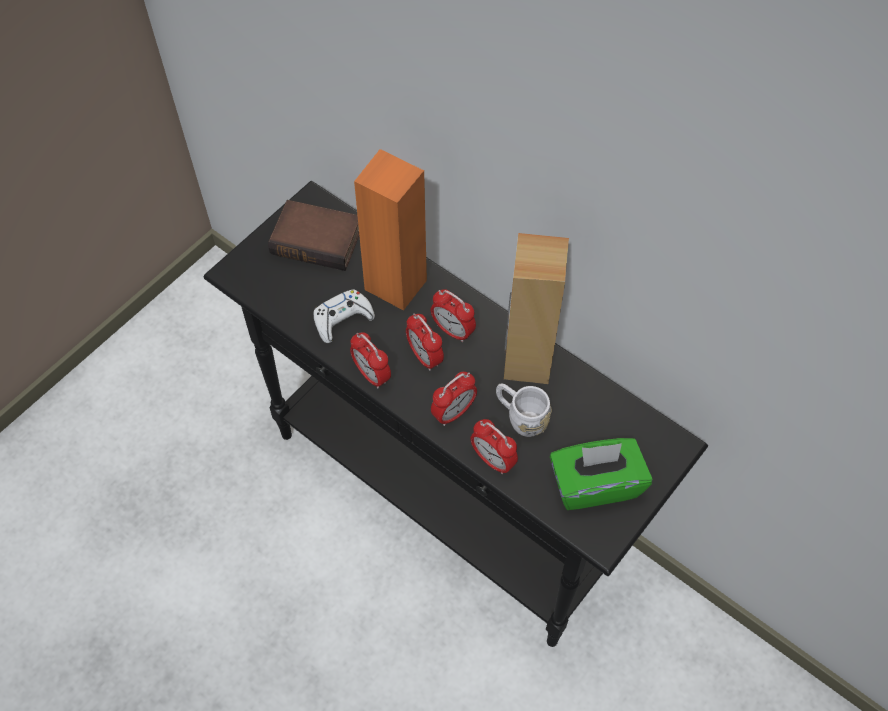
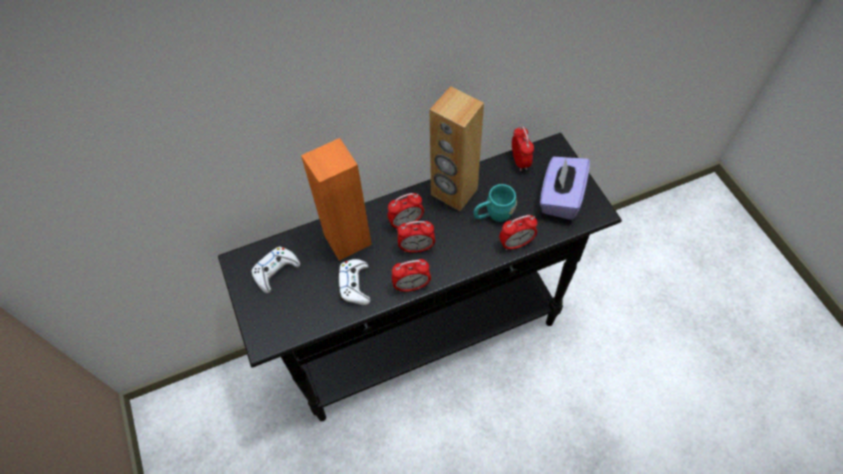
camera: 60 degrees left, 0 degrees up
(319, 239) = (275, 271): book -> white game controller
(453, 412) = (469, 250): alarm clock -> alarm clock (520, 161)
(520, 417) = (493, 215): white mug -> turquoise mug
(595, 484) = (560, 198): green tissue box -> purple tissue box

